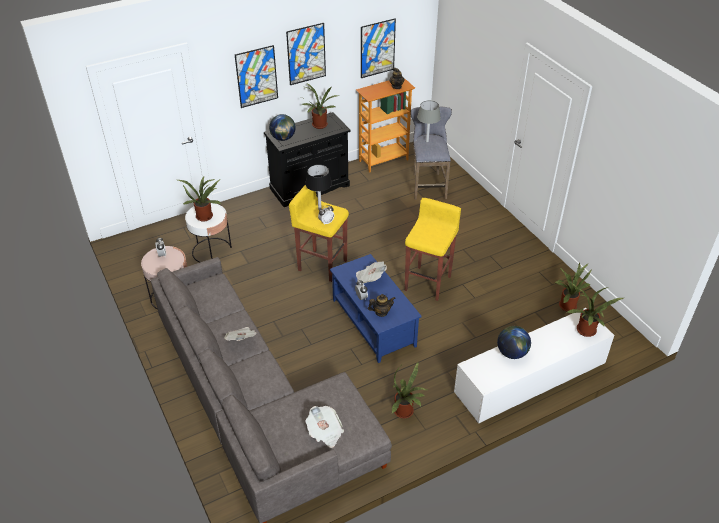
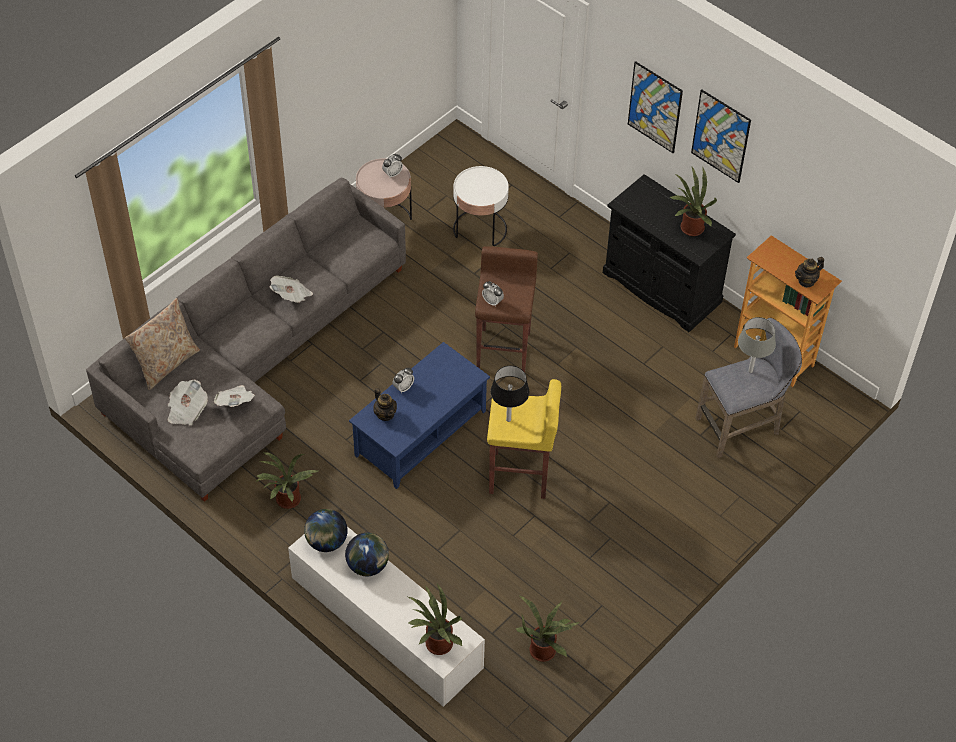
camera: 70 degrees right, 10 degrees up
(205, 215) = (481, 186): potted plant -> none
(267, 437) = (166, 363): none -> beige pillow
(283, 138) = (638, 199): globe -> globe (326, 542)
(319, 209) = (515, 287): black table lamp -> black table lamp (508, 420)
(322, 265) = (504, 349): yellow stool -> brown stool
(370, 278) = (441, 387): newspaper -> newspaper (235, 402)
(377, 48) = (818, 214): picture -> none

